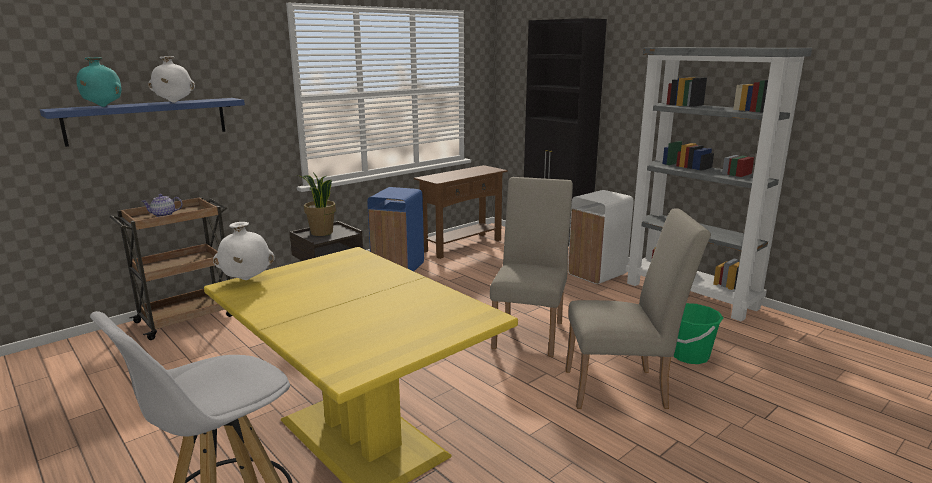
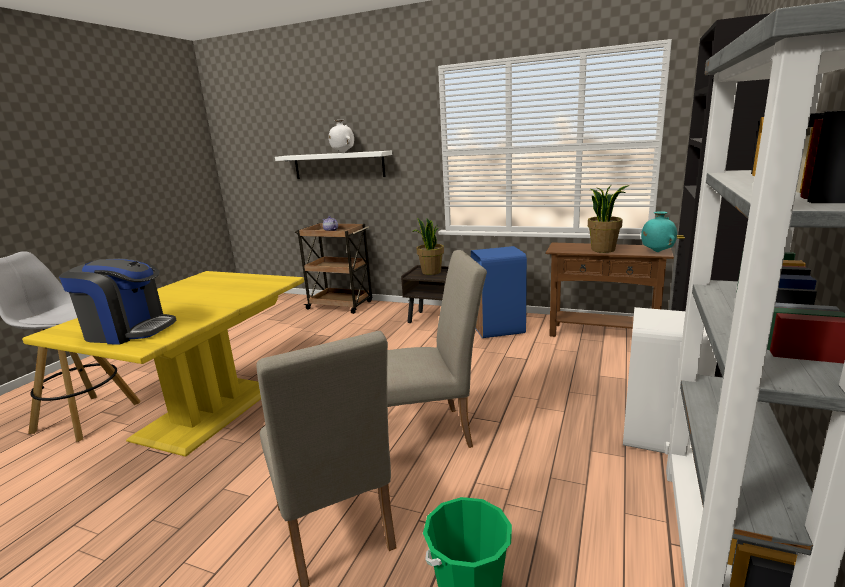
camera: 65 degrees right, 0 degrees up
(103, 106) = (307, 154): turquoise vase -> turquoise vase (656, 252)
(148, 120) = (338, 165): blue shelf -> white shelf
(246, 280) = (217, 274): white vase -> none
(422, 325) = (128, 330): none -> coffee machine
(462, 174) = (603, 249): none -> potted plant

